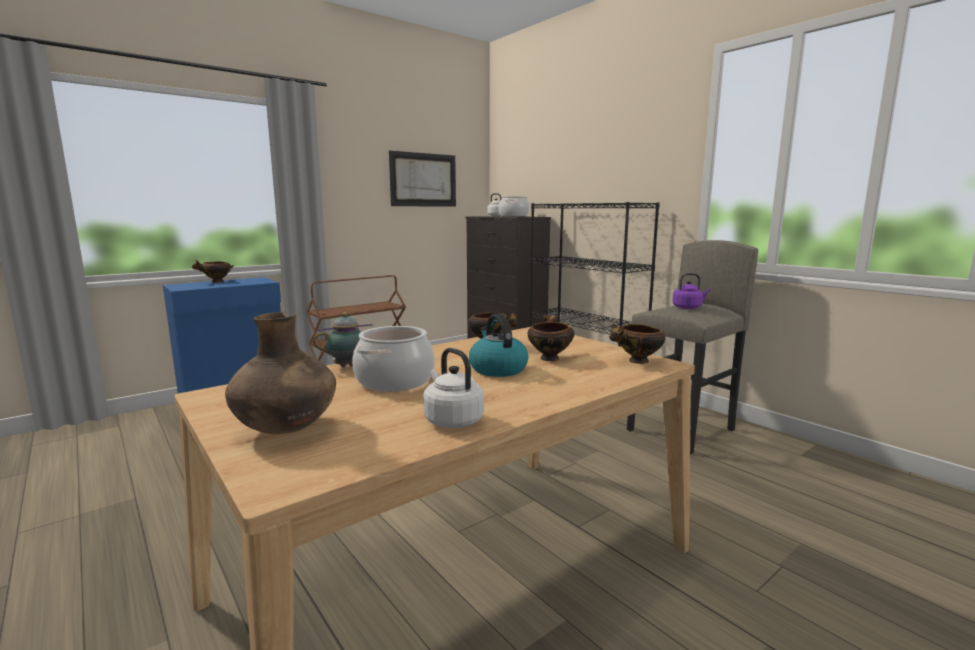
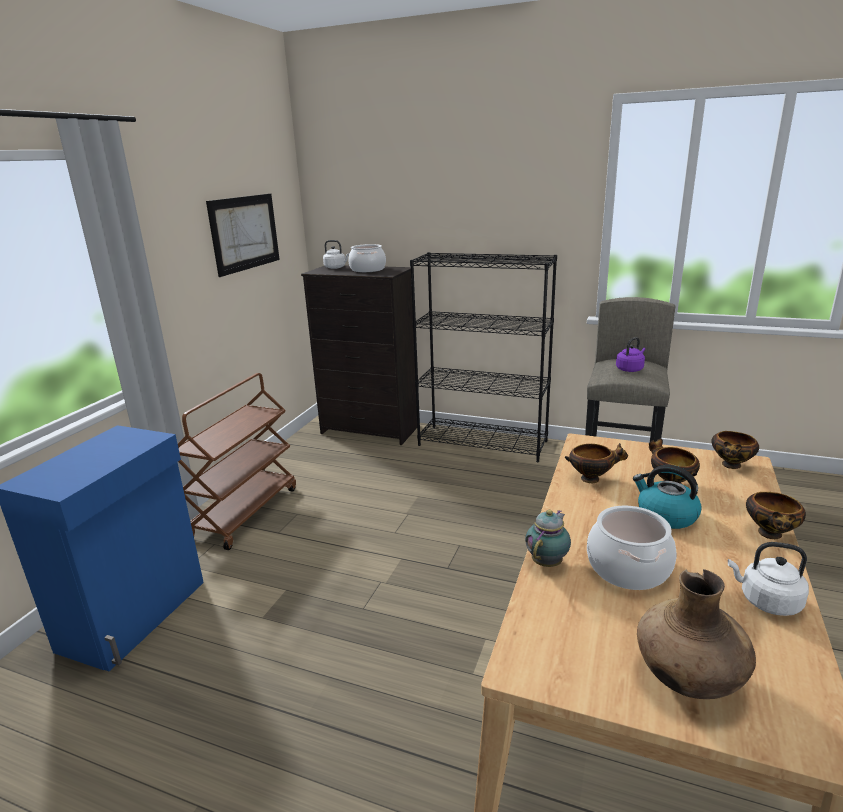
camera: 30 degrees left, 10 degrees up
(216, 282) = (74, 457): bowl -> bowl (770, 535)

